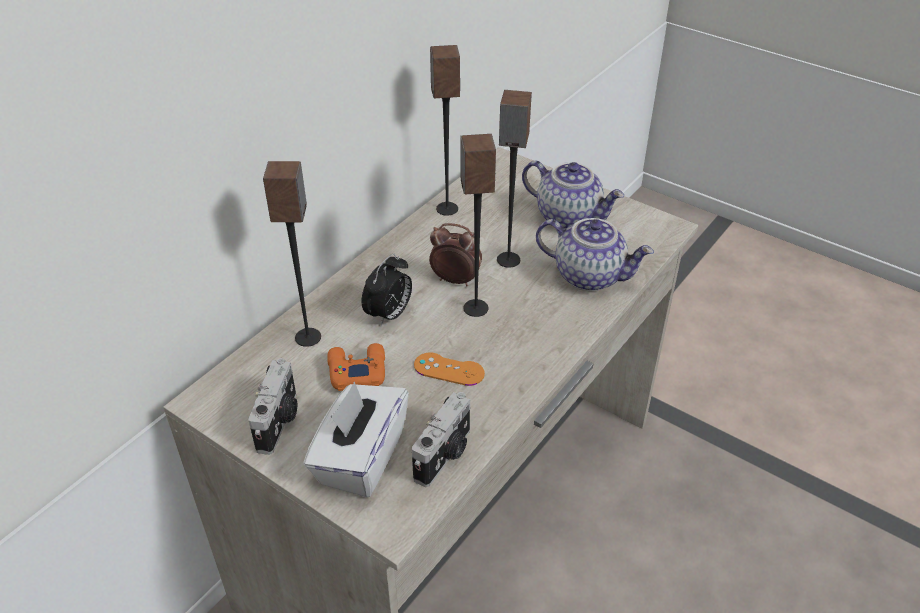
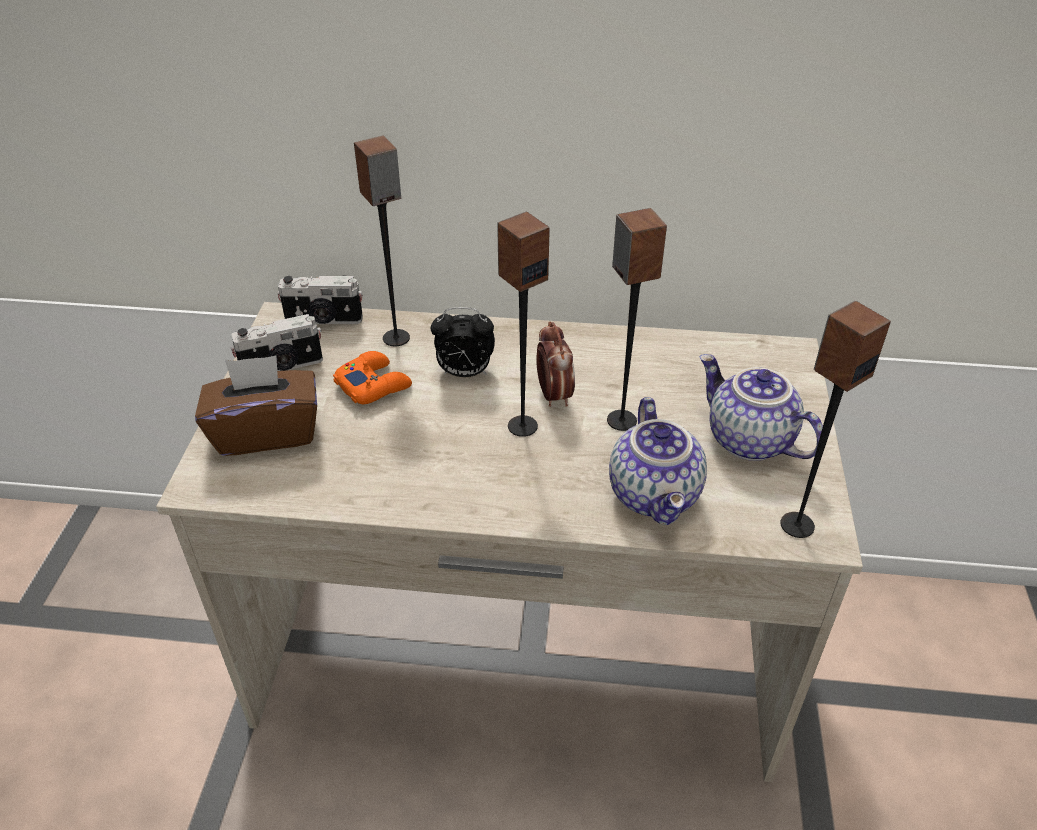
camera: 60 degrees right, 0 degrees up
(360, 458) = (266, 432): white tissue box -> brown tissue box
(445, 455) = (300, 485): camera -> camera (323, 320)
(446, 209) = (662, 344): speaker -> speaker (796, 524)
(449, 369) = (418, 442): orange game controller -> none
(569, 217) = (747, 440): teapot -> teapot turned 135 degrees clockwise

